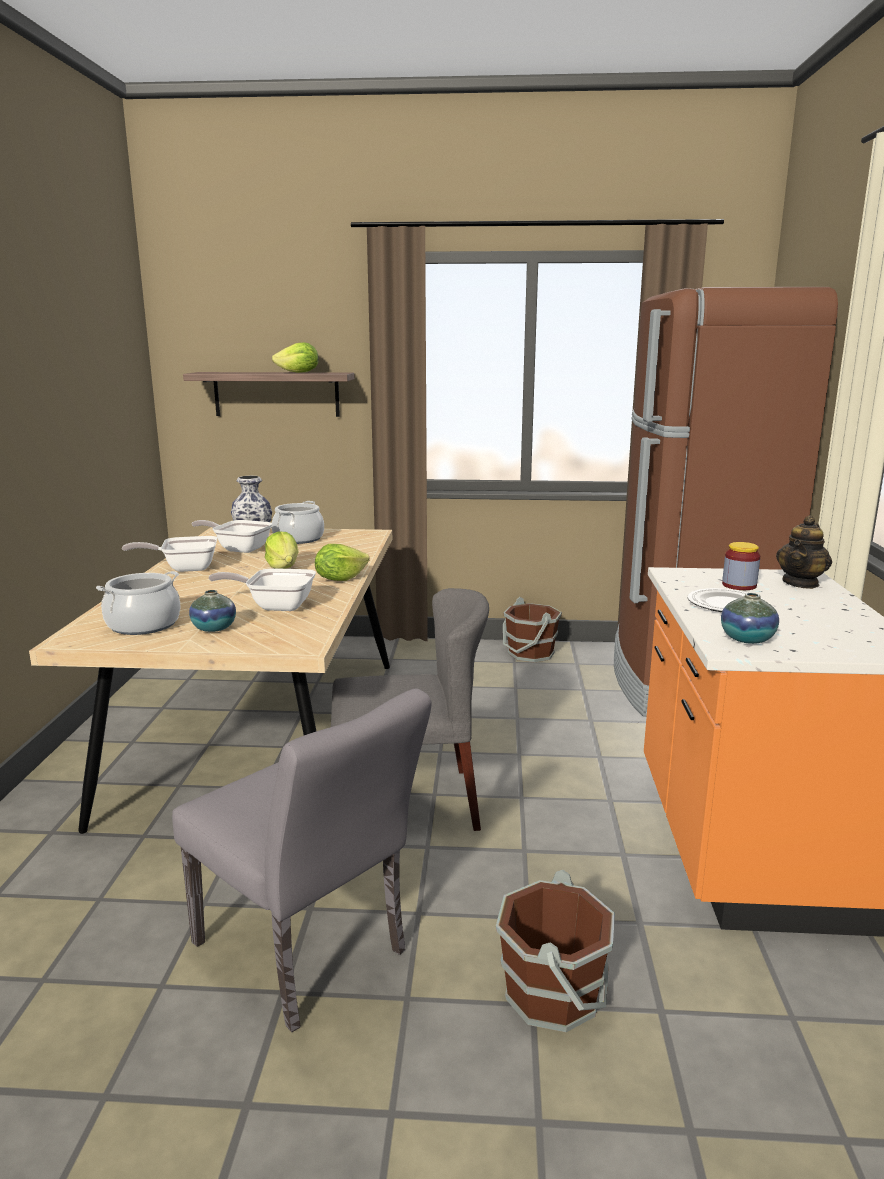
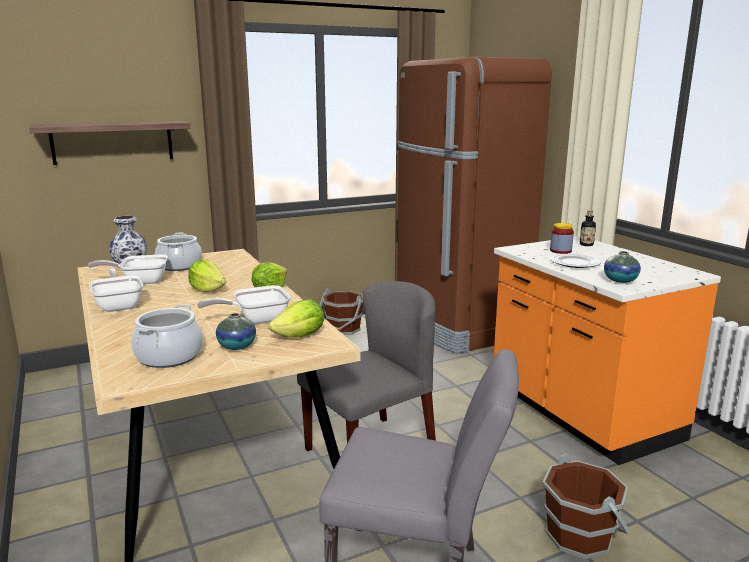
camera: 30 degrees left, 0 degrees up
(184, 568) = (119, 305): frying pan -> frying pan turned 105 degrees clockwise
(299, 373) = (140, 122): lettuce -> lettuce (300, 336)
(801, 583) = (586, 245): teapot -> bottle

